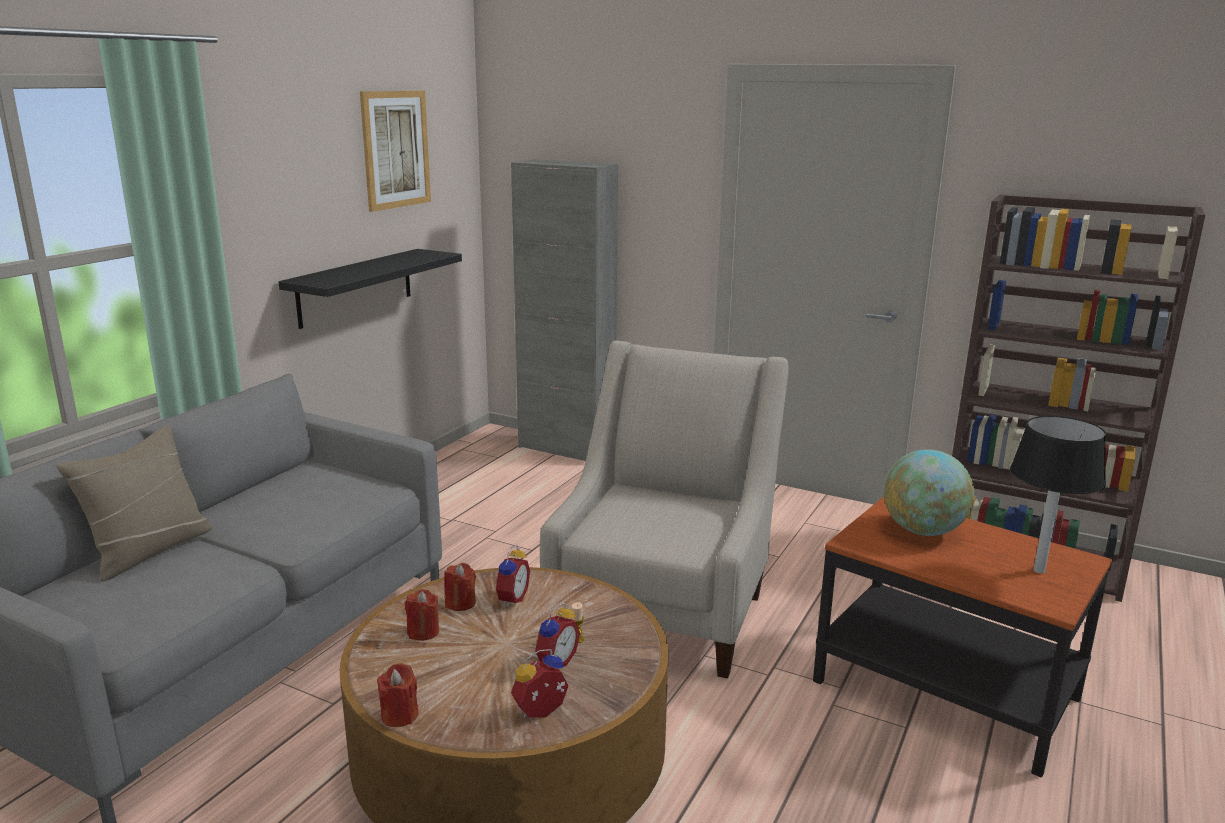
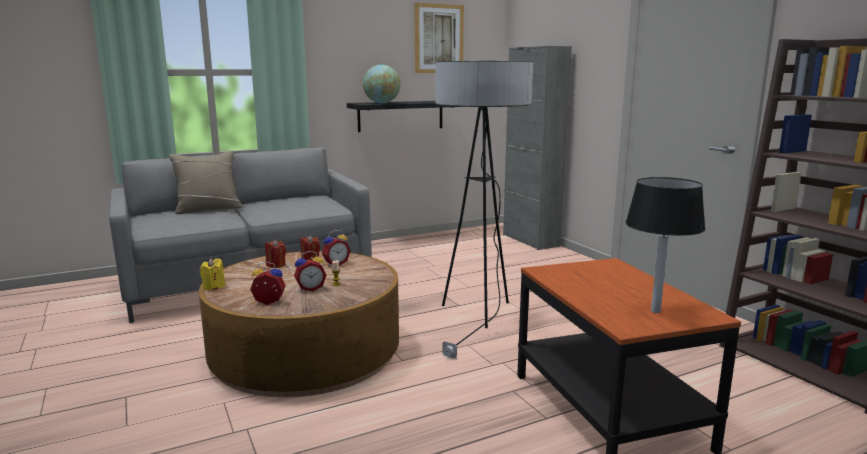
camera: 35 degrees right, 5 degrees down
(399, 715) = (213, 287): red candle -> yellow candle
(665, 608) = (477, 319): beige armchair -> floor lamp
(922, 531) = (605, 276): globe -> globe (382, 103)

